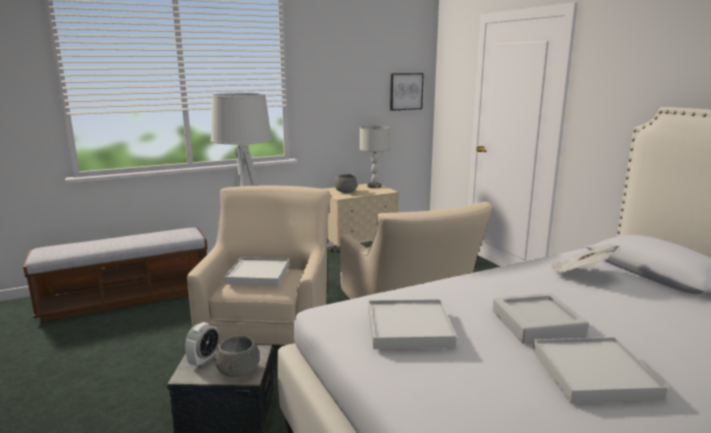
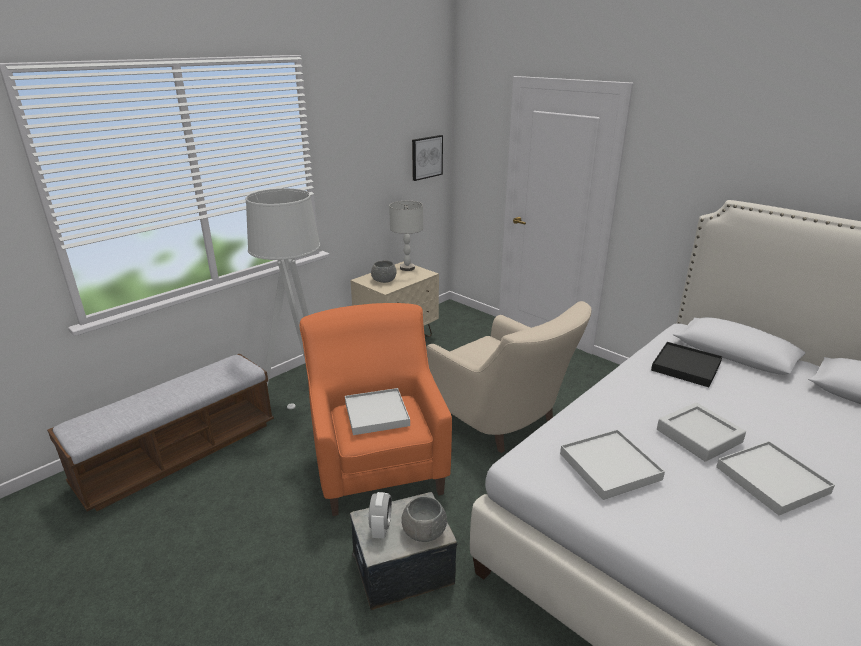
camera: 20 degrees left, 10 degrees up
(271, 331) = (377, 461): beige armchair -> orange armchair
(580, 274) = (685, 367): newspaper -> black tray

